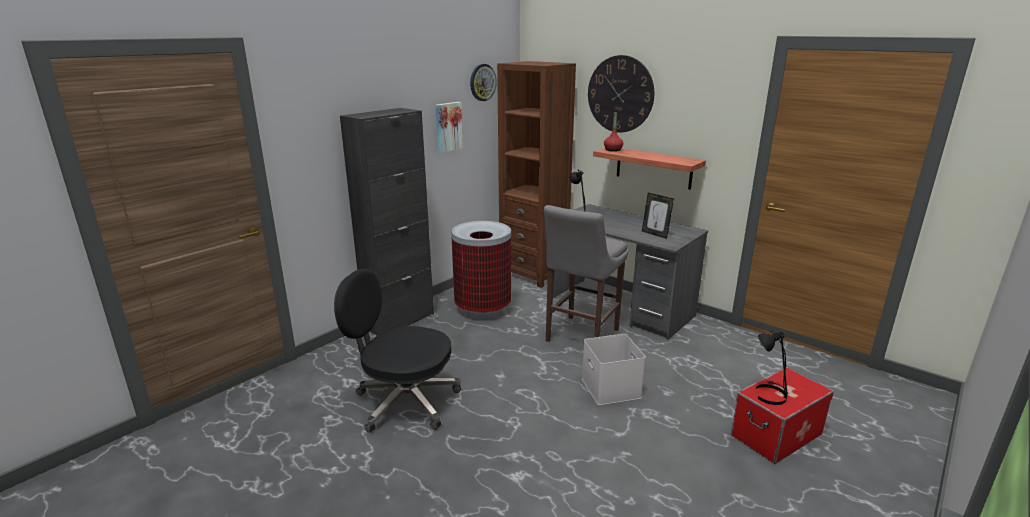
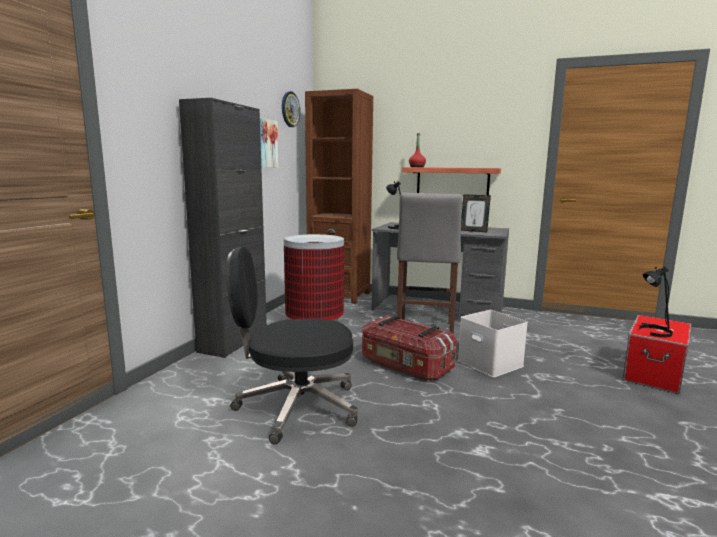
camera: 20 degrees left, 10 degrees down
(526, 376) = (405, 366): none -> storage box
(620, 94) = (417, 120): wall clock -> none

